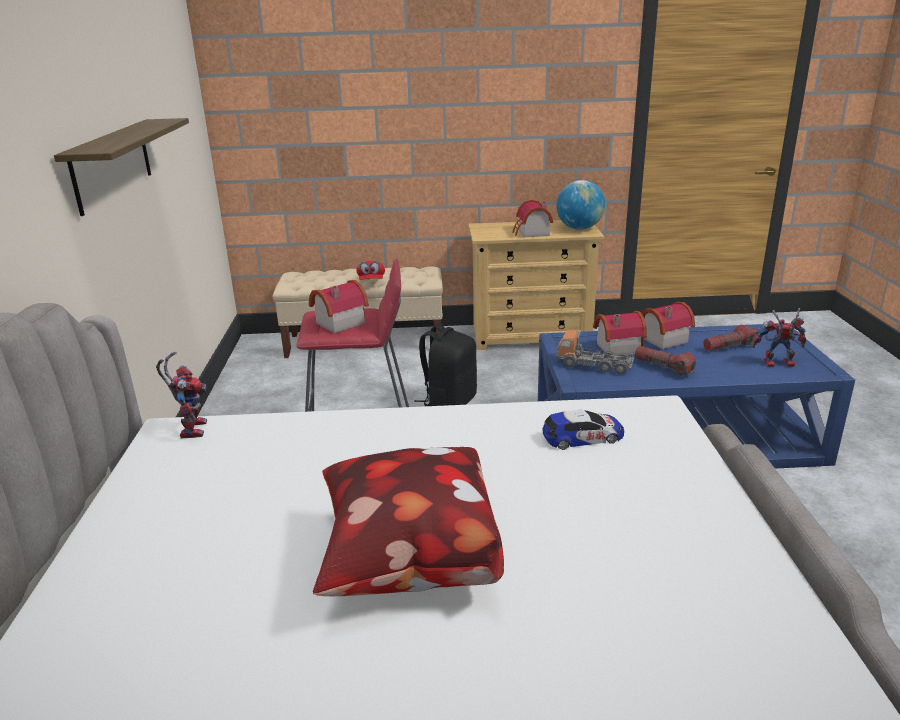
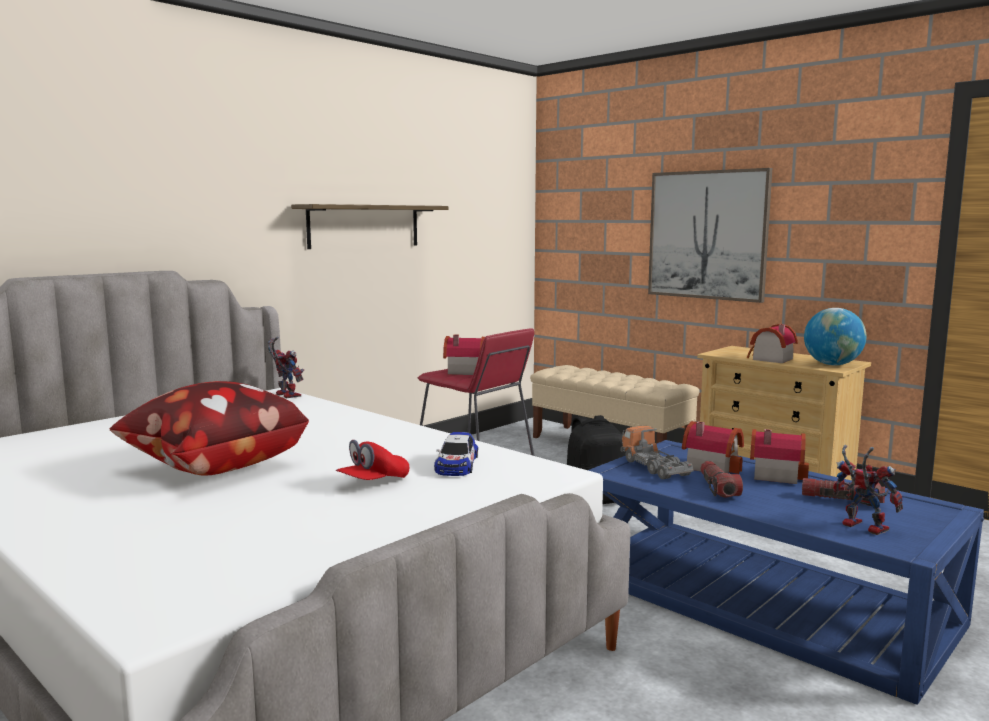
camera: 45 degrees right, 15 degrees down
(191, 428) = (285, 395): toy robot -> toy robot turned 75 degrees counterclockwise
(371, 281) = (611, 381): red cap -> red cap (373, 482)
(432, 119) = (707, 235): none -> picture
(583, 437) = (456, 464): toy car -> toy car turned 60 degrees clockwise

